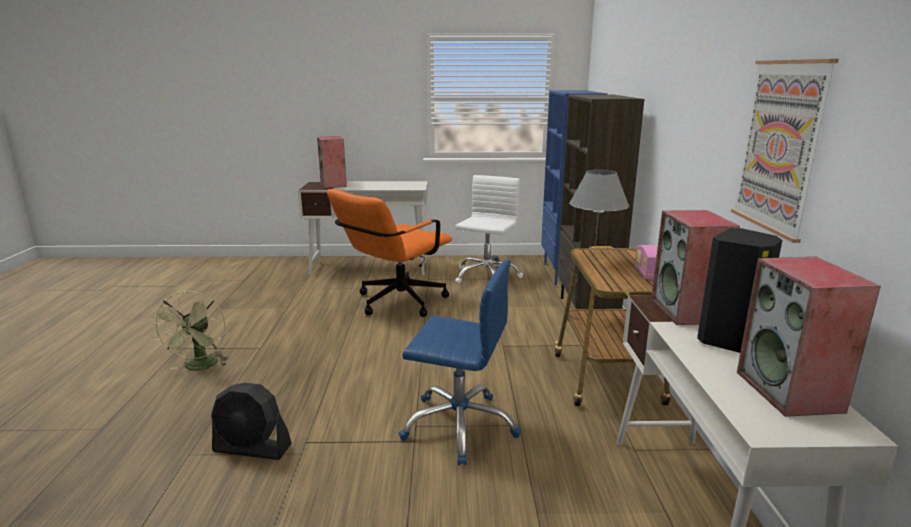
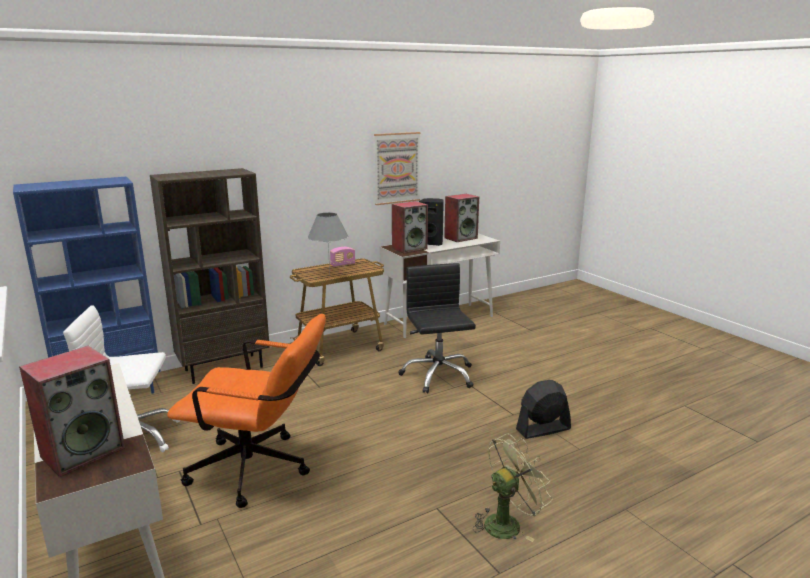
camera: 120 degrees left, 0 degrees up
(252, 448) = (543, 429): black fan -> black fan turned 90 degrees counterclockwise
(459, 425) = (438, 375): blue office chair -> black office chair

